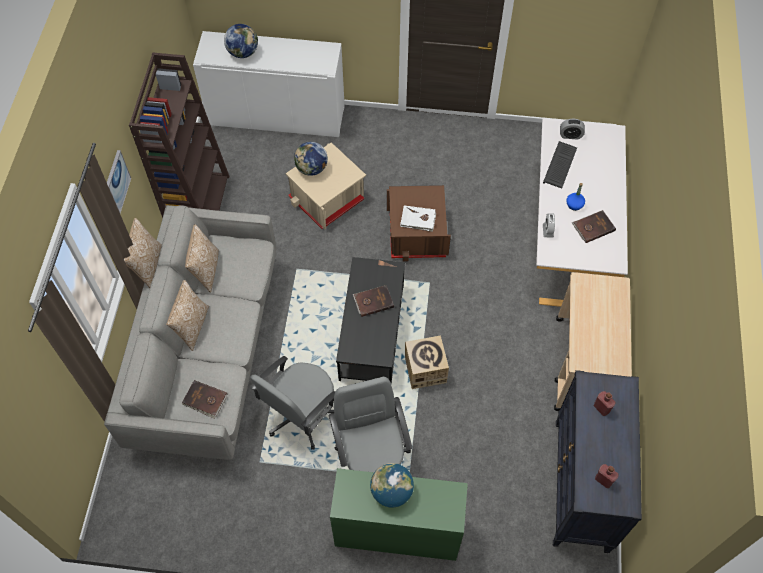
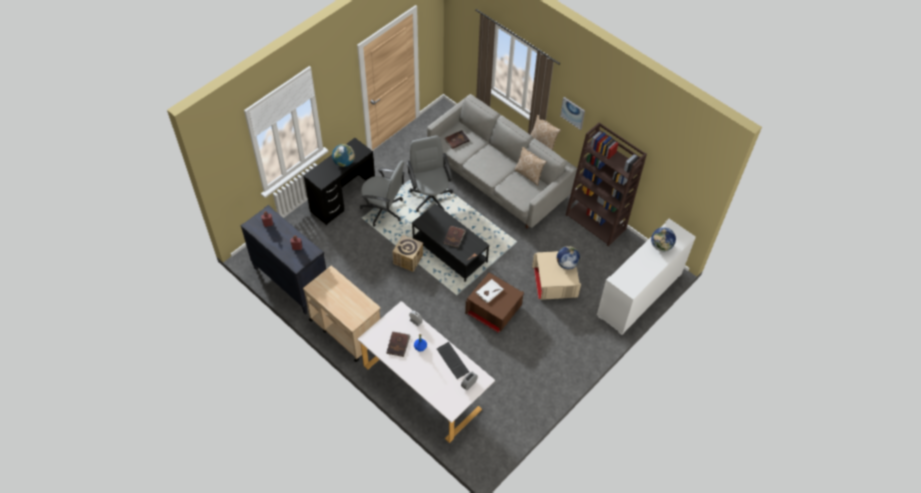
camera: 125 degrees right, 5 degrees down
(192, 326) = (500, 154): pillow -> none
(397, 531) = (343, 199): green desk -> black desk

